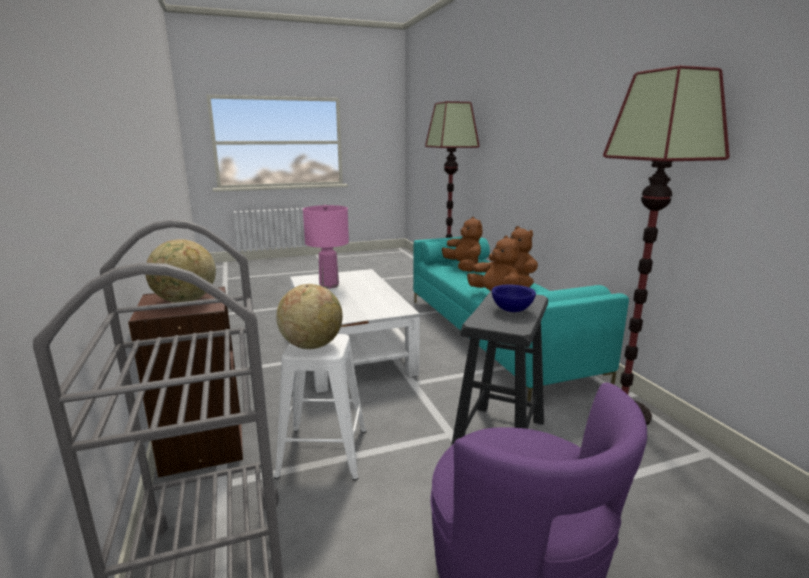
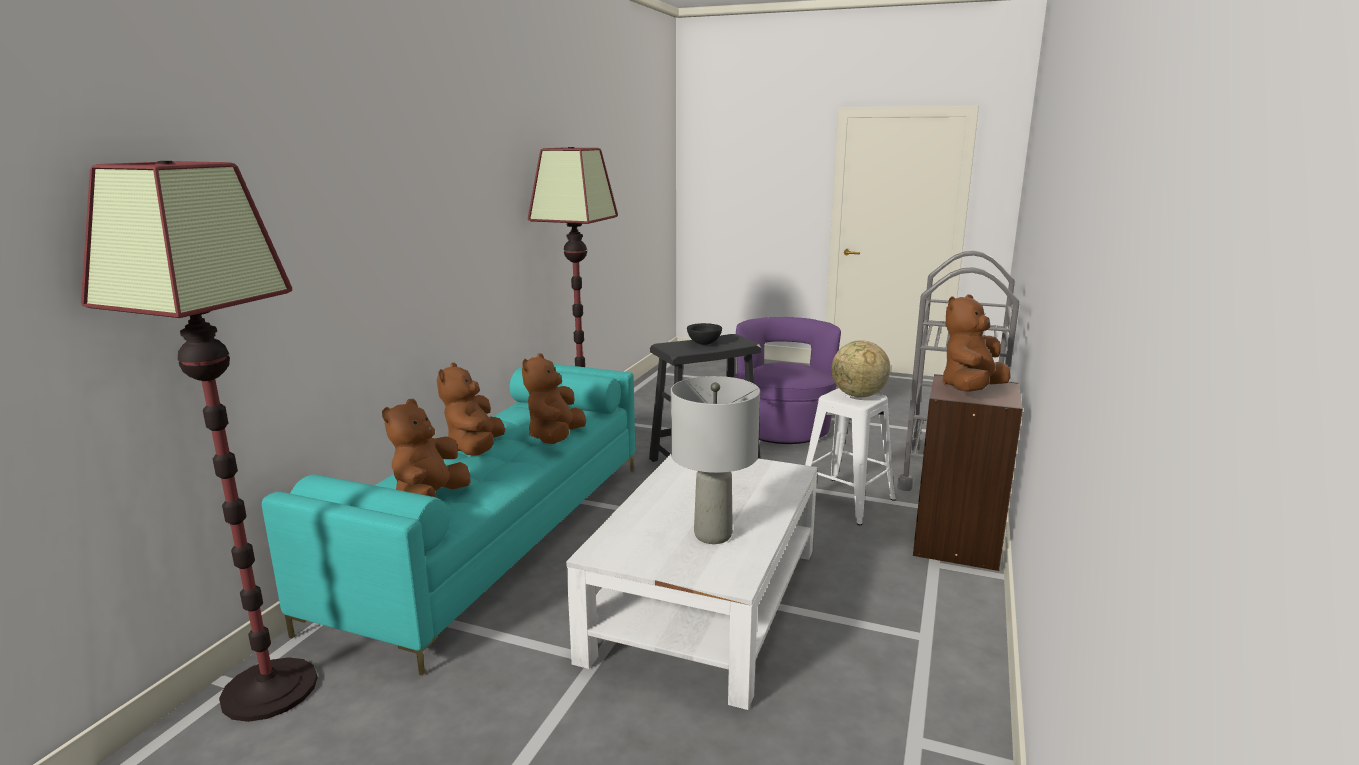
camera: 140 degrees left, 0 degrees up
(185, 301) = (971, 389): globe -> brown plush toy
(328, 285) = (713, 535): pink table lamp -> grey table lamp
(511, 310) = (704, 344): blue bowl -> black bowl

